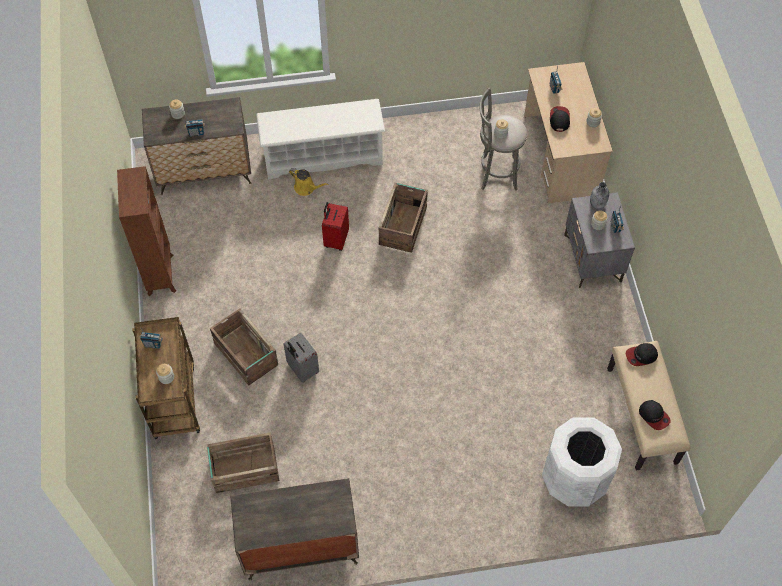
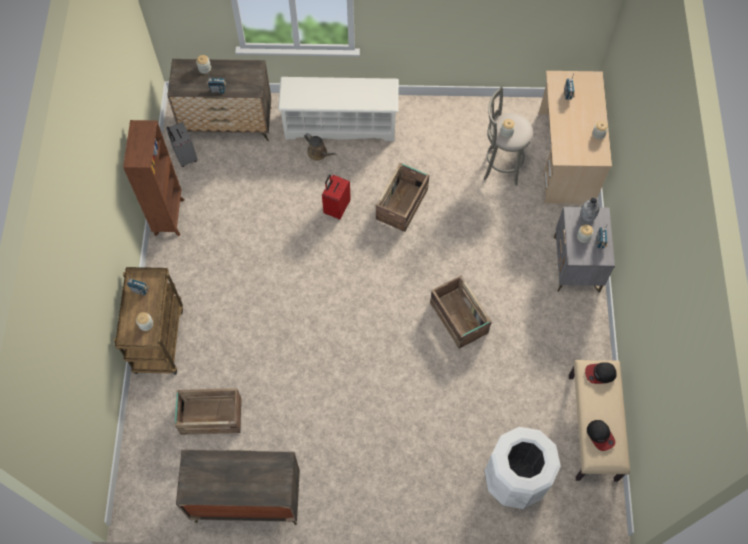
camera: 10 degrees right, 5 degrees up
(246, 355) = (232, 307): crate -> crate (459, 319)
(302, 369) = (281, 329): grey suitcase -> grey suitcase (185, 156)
(306, 188) = (319, 153): yellow watering can -> brown watering can
(559, 119) = (566, 126): cap -> none

